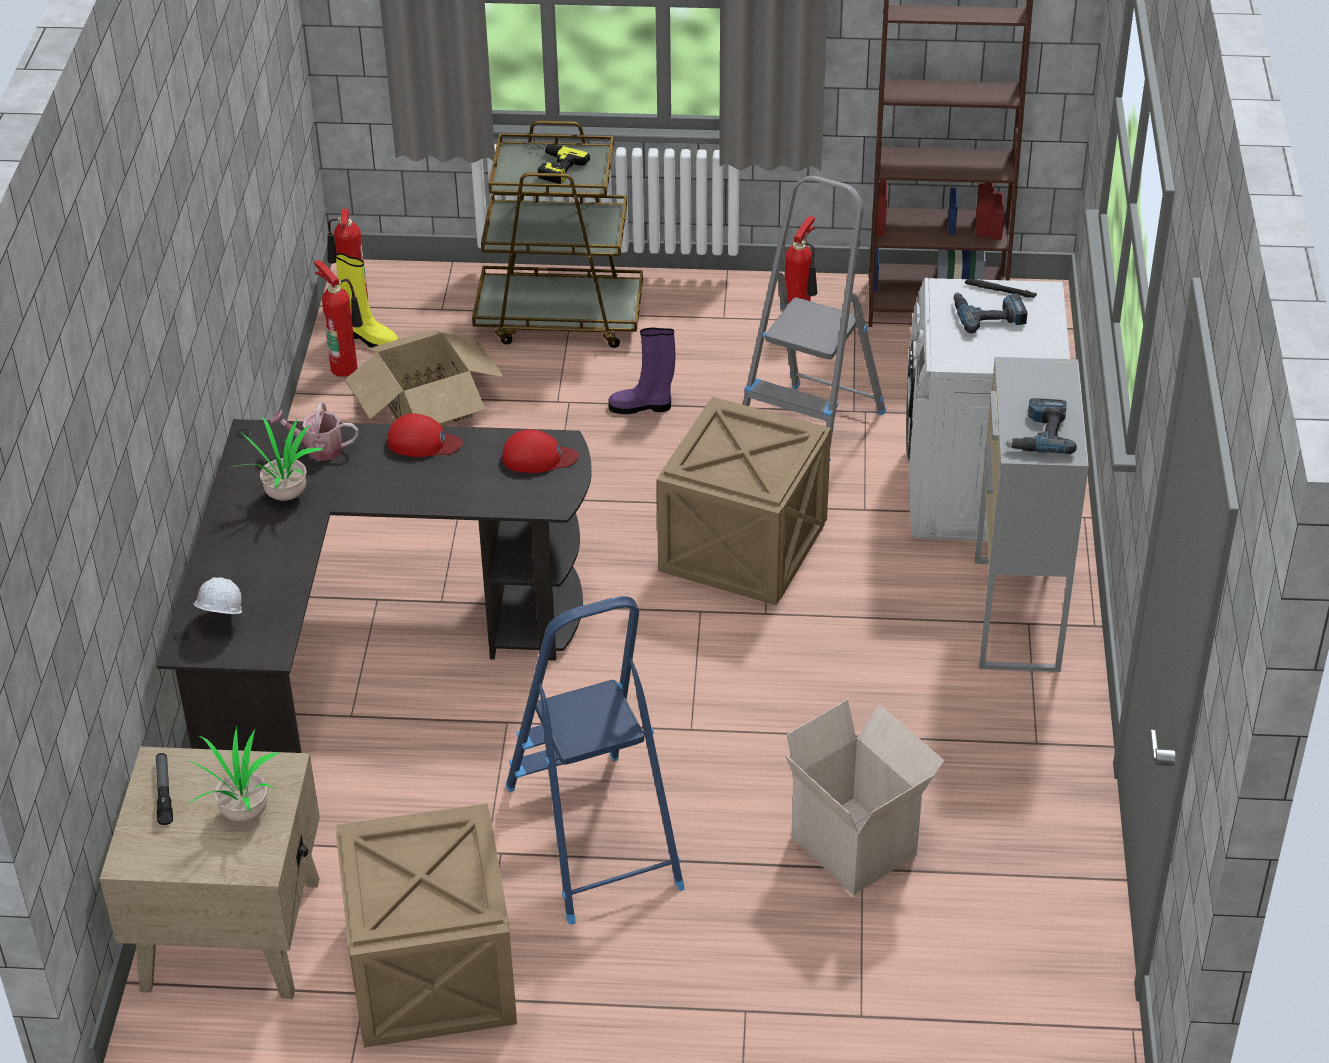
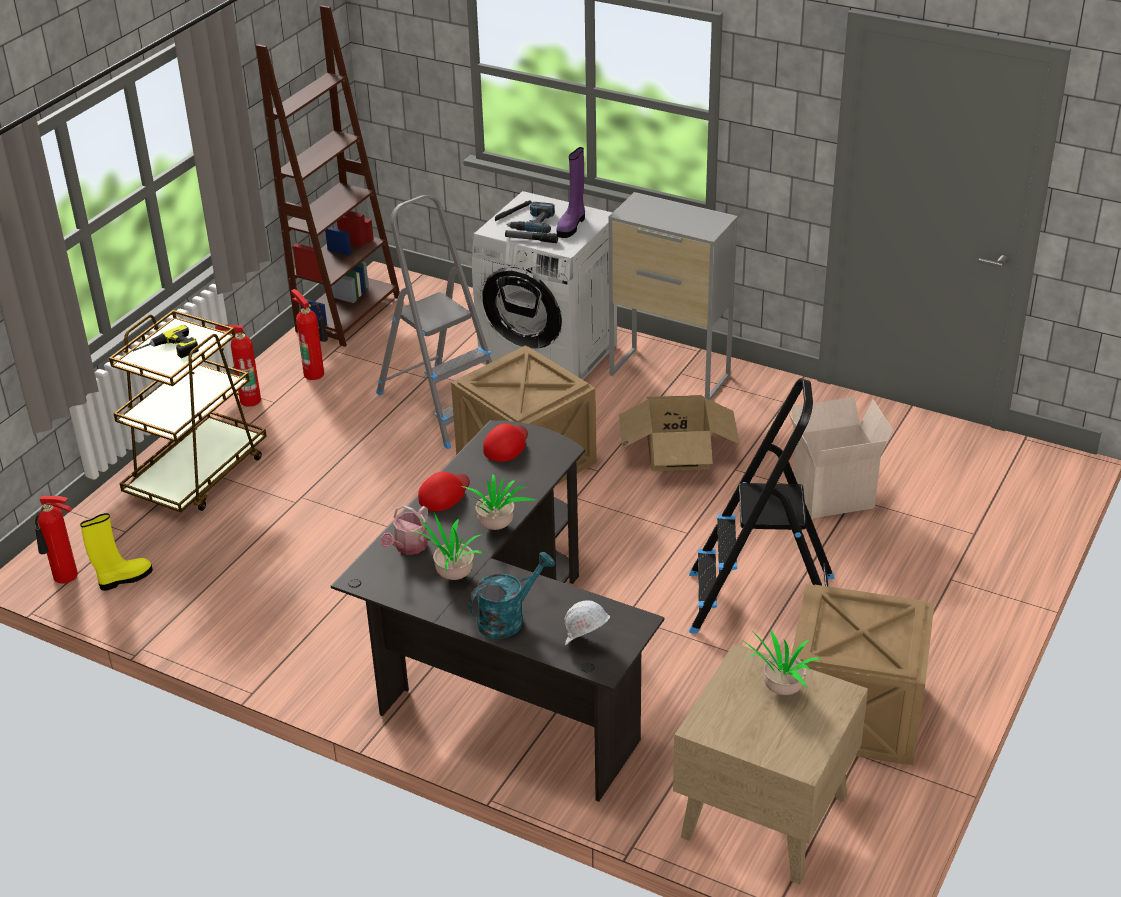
camera: 65 degrees left, 5 degrees down
(164, 792) = (736, 730): flashlight -> flashlight (531, 240)
(234, 556) = (508, 619): none -> turquoise watering can
(345, 366) = (146, 601): fire extinguisher -> fire extinguisher (248, 399)
(381, 498) = (495, 528): none -> potted plant
(427, 406) = (240, 569): cardboard box -> cardboard box (677, 452)
(592, 834) = (761, 604): blue step ladder -> black step ladder
(642, 406) = (339, 464): purple boot -> purple boot (571, 225)
(1039, 434) = (696, 222): power drill -> none

